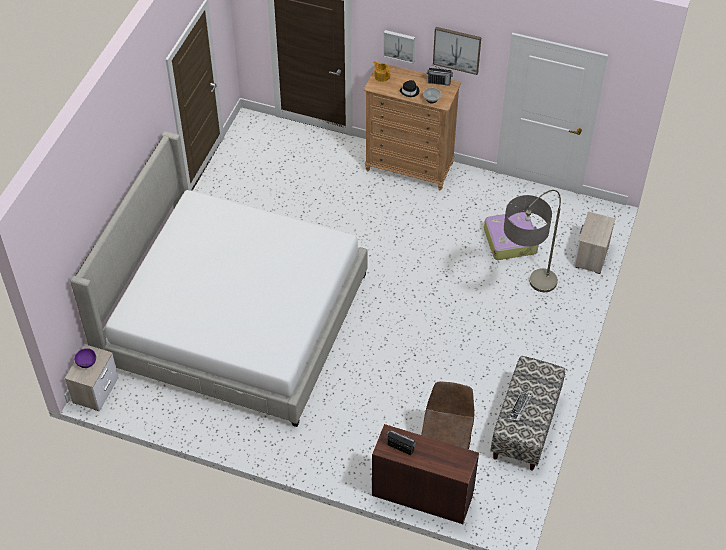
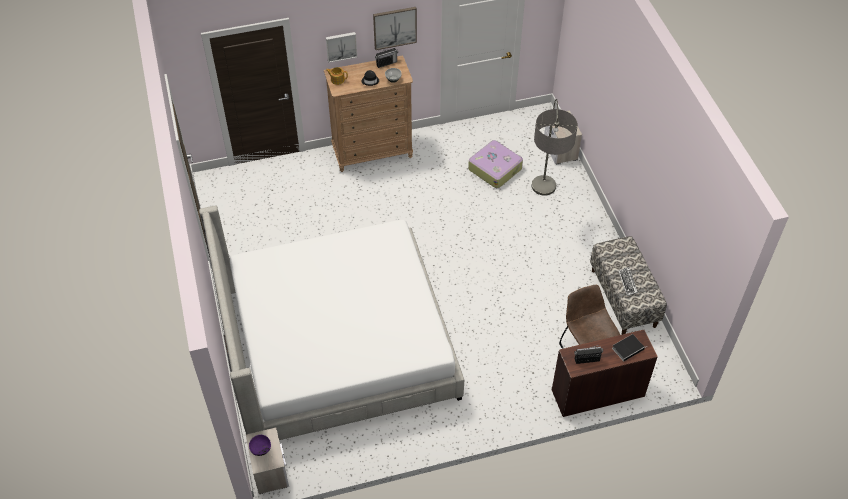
camera: 35 degrees left, 0 degrees up
(448, 460) = (628, 348): none -> book

